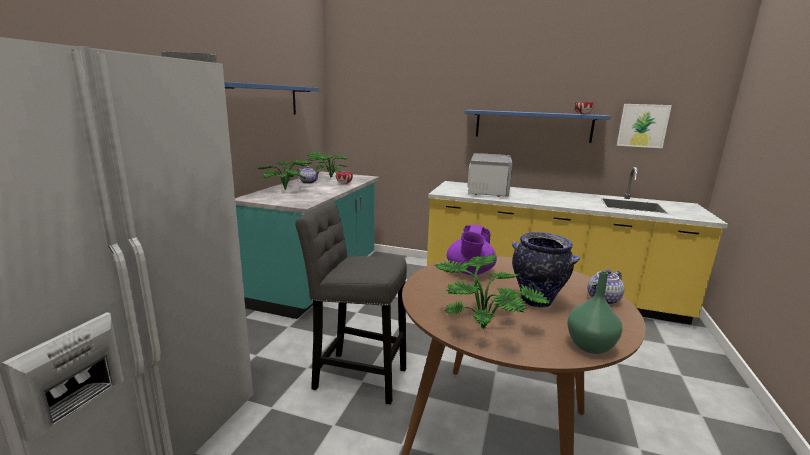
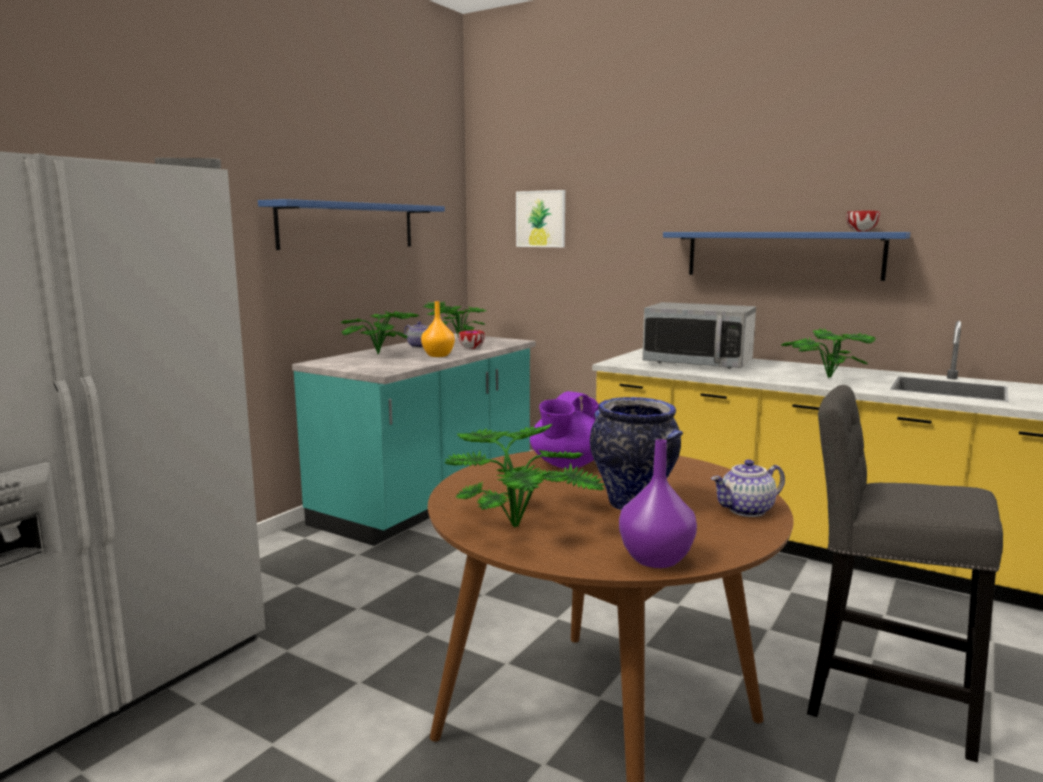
camera: 15 degrees right, 5 degrees down
(327, 190) = (438, 355): none -> orange vase
(355, 376) = (421, 627): grey stool -> grey stool (879, 702)
(487, 191) = (698, 363): microwave -> microwave turned 90 degrees clockwise
(567, 200) = (826, 378): none -> potted plant
(589, 345) = (656, 558): green vase -> purple vase
(643, 125) = (977, 248): picture -> picture (541, 219)

